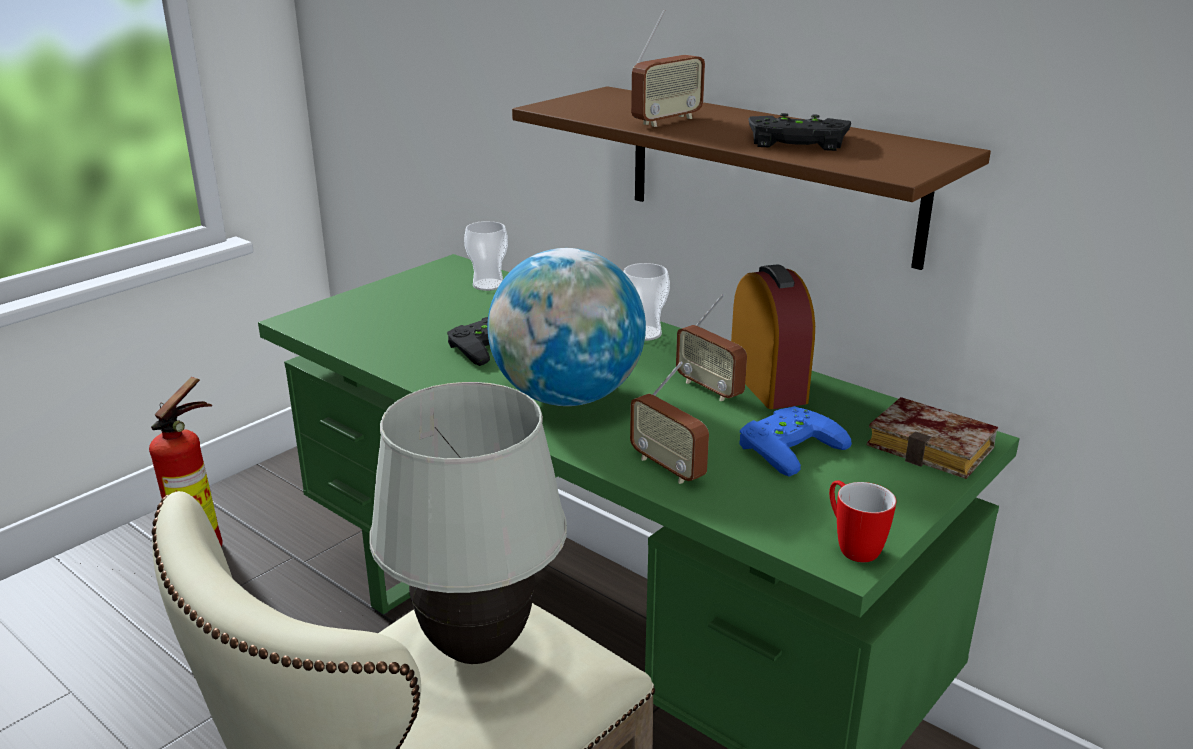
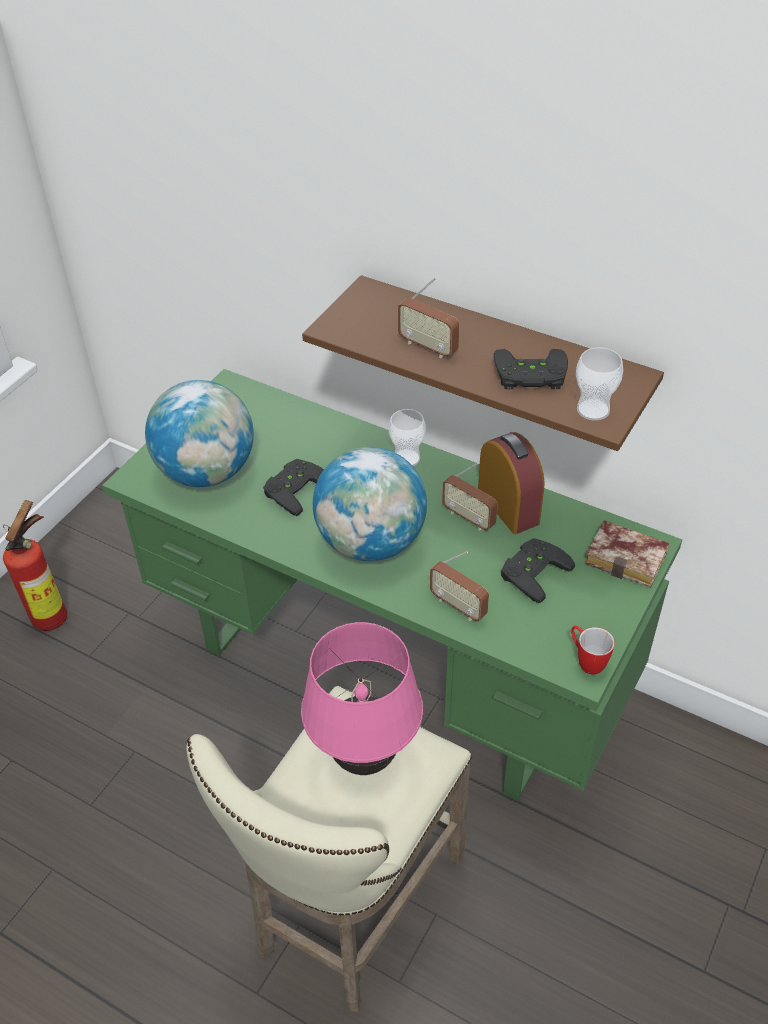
camera: 10 degrees left, 20 degrees up
(388, 322) = (206, 472): none -> globe
(477, 649) = (365, 759): white table lamp -> pink table lamp
(488, 285) = (268, 410): cup -> cup (593, 410)
(666, 121) = (428, 347): radio -> radio turned 90 degrees clockwise
(786, 444) = (531, 570): blue game controller -> black game controller

